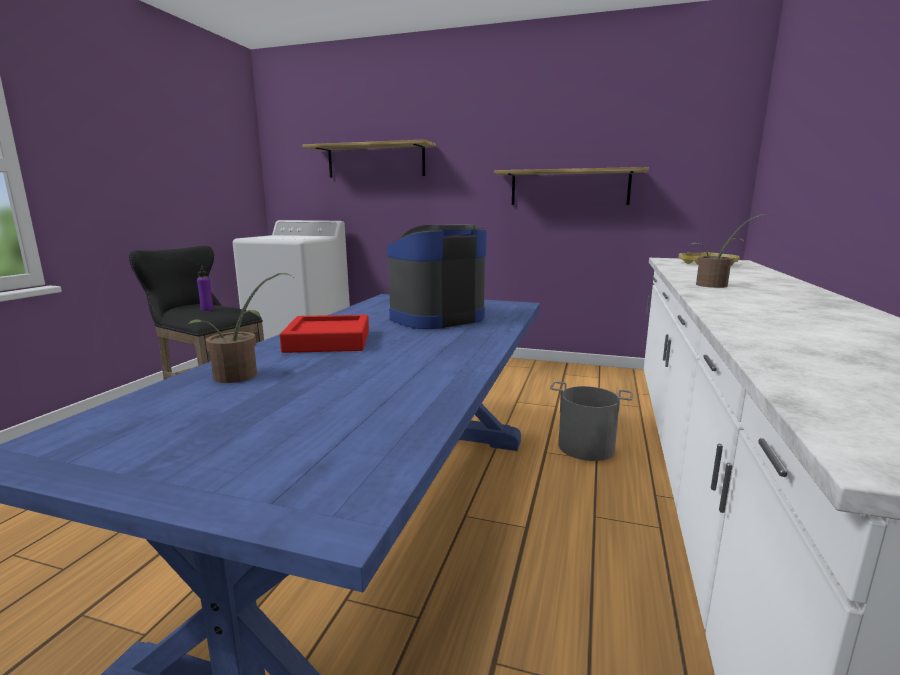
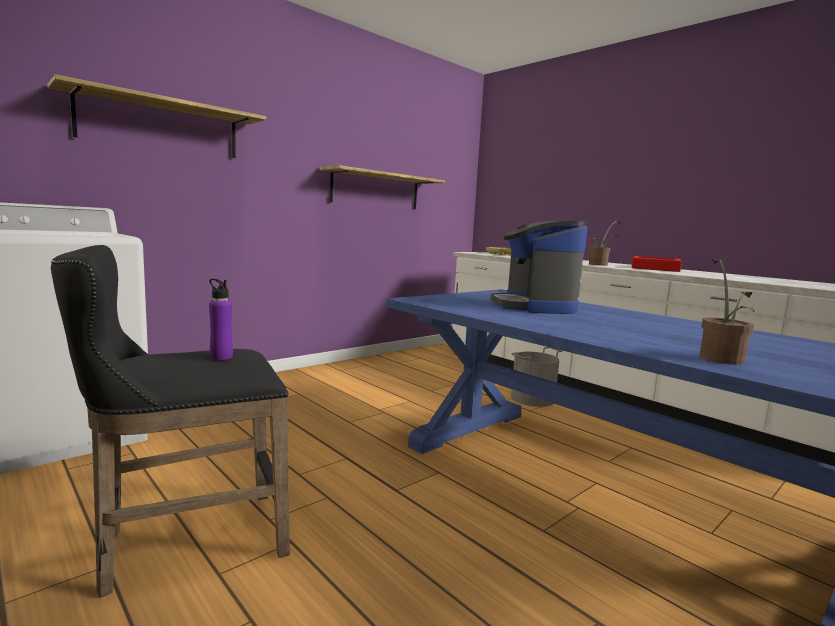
camera: 60 degrees left, 5 degrees down
(328, 341) = (603, 331): red tray -> red tray (655, 268)

